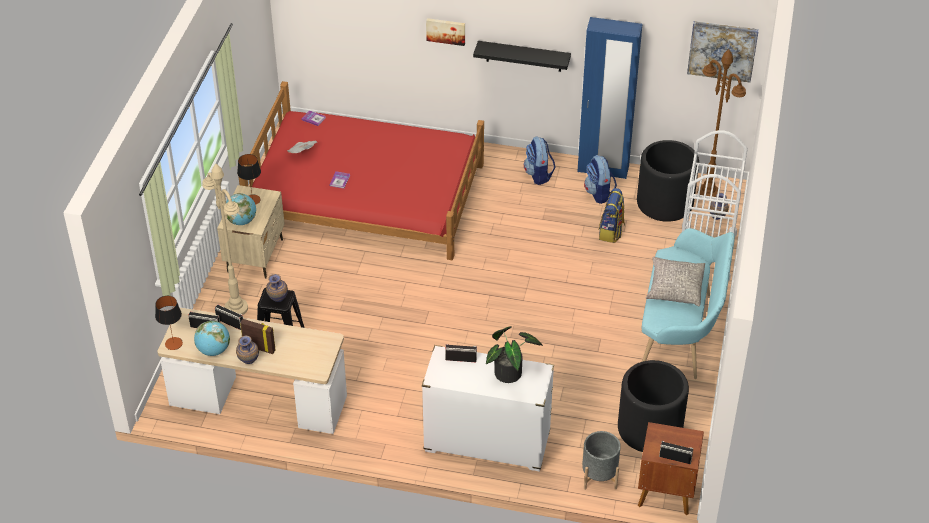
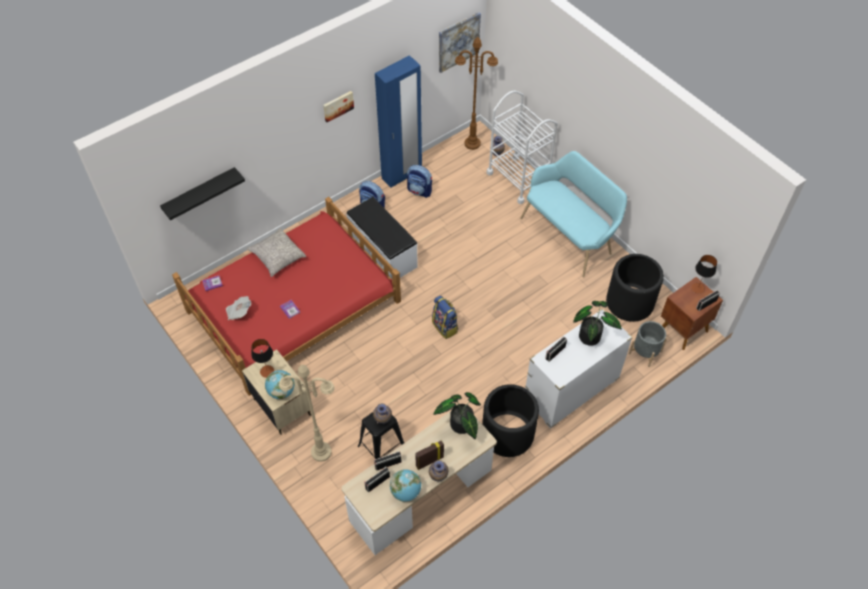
camera: 50 degrees left, 10 degrees up
(173, 343) = (375, 513): table lamp -> table lamp (698, 288)
(317, 347) = (461, 426): none -> potted plant
(446, 31) = (272, 151): picture -> picture (338, 105)
(494, 213) = (382, 252): none -> white bench
(523, 56) = (331, 133): black shelf -> black shelf (200, 193)
(611, 232) = (458, 208): backpack -> backpack (445, 327)
(665, 203) = (460, 168): black planter -> black planter (507, 434)
(675, 287) = (567, 209): grey pillow -> grey pillow (277, 256)

